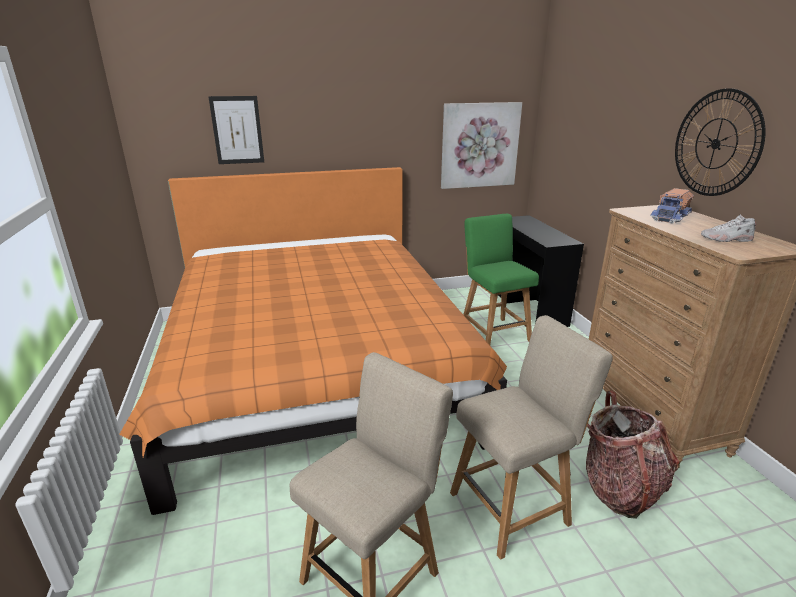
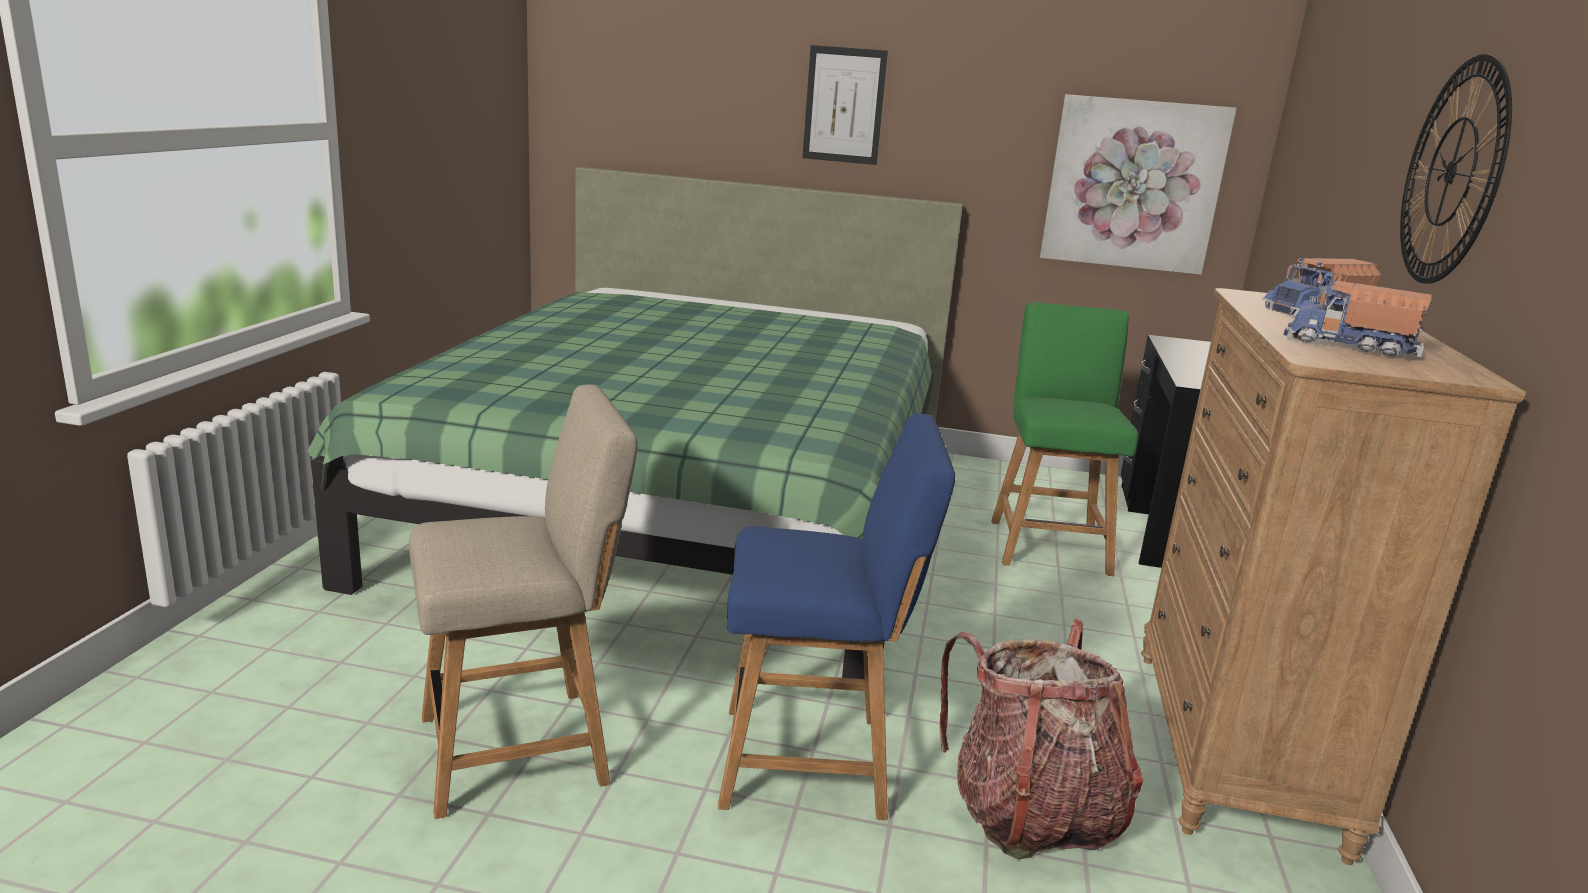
camera: 25 degrees right, 5 degrees down
(237, 130) = (693, 103): picture -> picture (844, 105)
(315, 370) = (684, 508): orange bed -> green bed
(513, 506) = (814, 762): beige chair -> blue chair
(726, 239) = (1350, 346): white shoe -> toy truck

